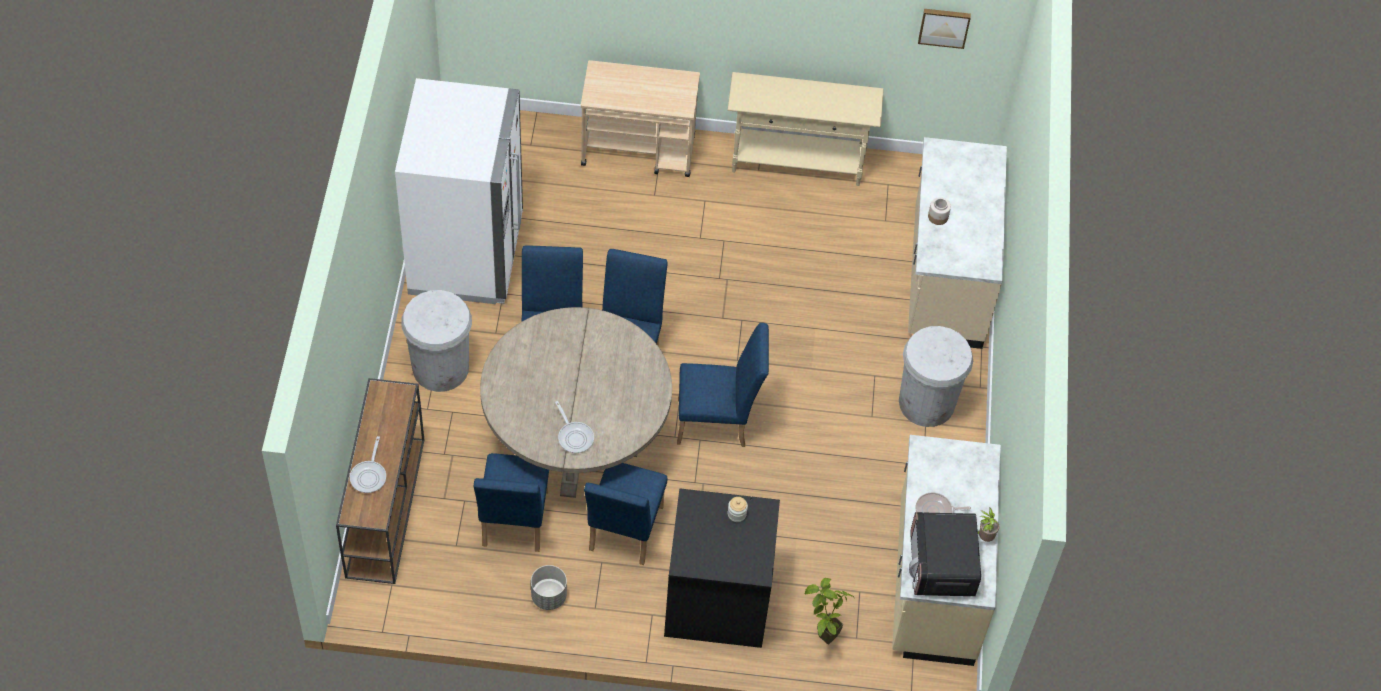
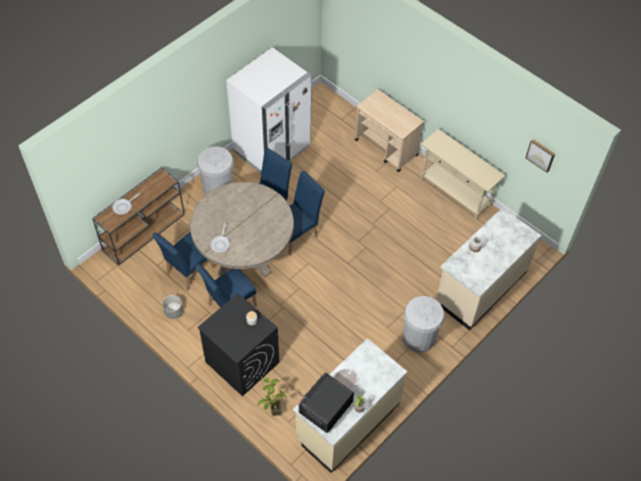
camera: 40 degrees right, 0 degrees up
(718, 423) = (314, 285): blue chair -> none

